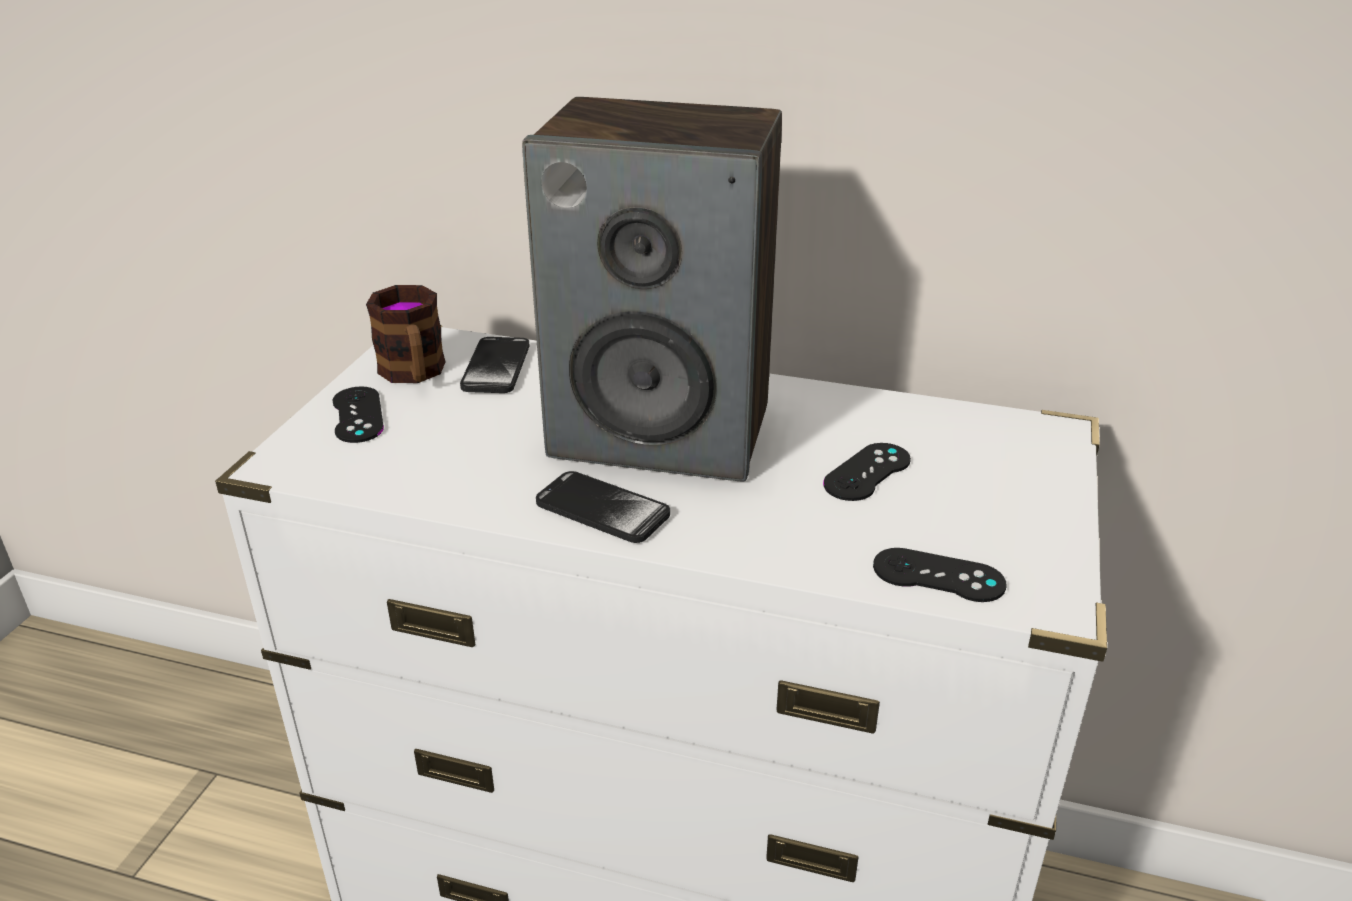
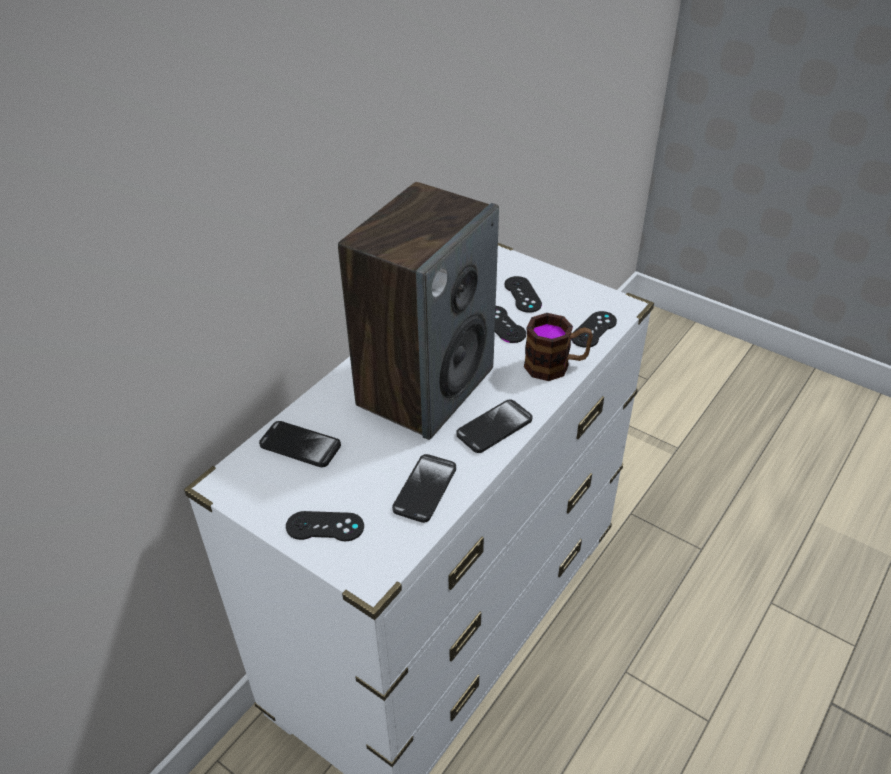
camera: 70 degrees left, 10 degrees up
(414, 374) = (283, 489): mug -> mug (556, 365)
(445, 473) = (425, 489): none -> phone
(970, 477) = (522, 294): none -> black game controller

